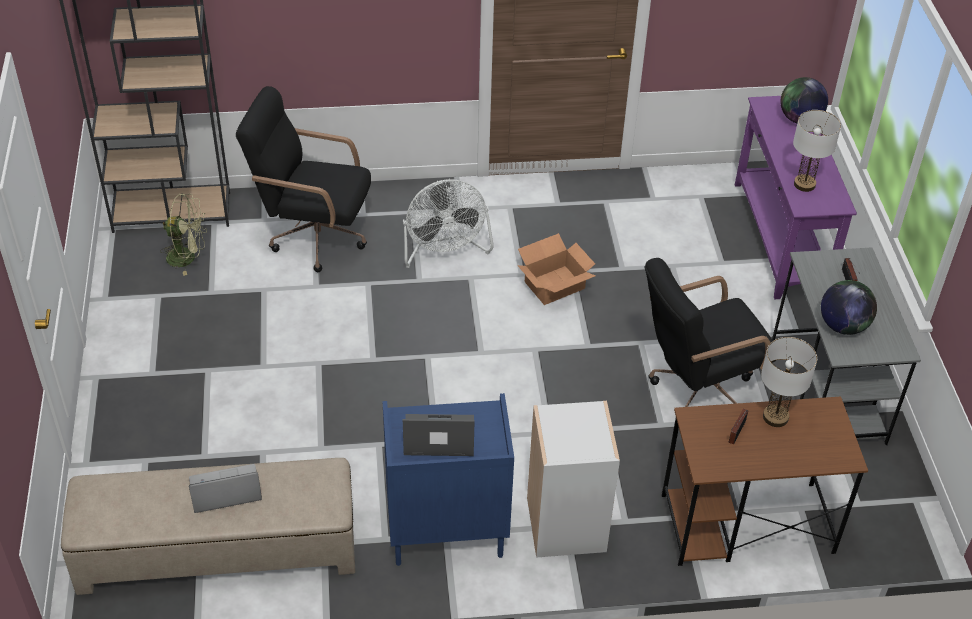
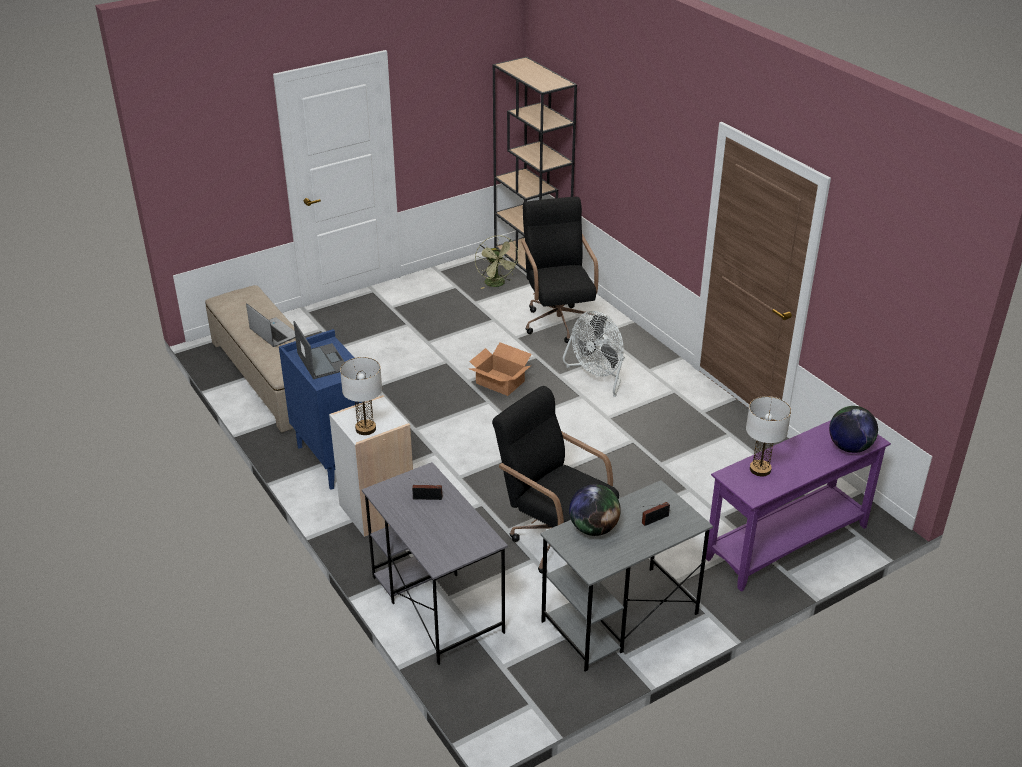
camera: 65 degrees right, 10 degrees down
(553, 285) = (610, 436): cardboard box -> cardboard box (500, 382)
(745, 524) = (436, 603): brown desk -> grey desk
(775, 417) = (457, 514): table lamp -> table lamp (366, 428)

